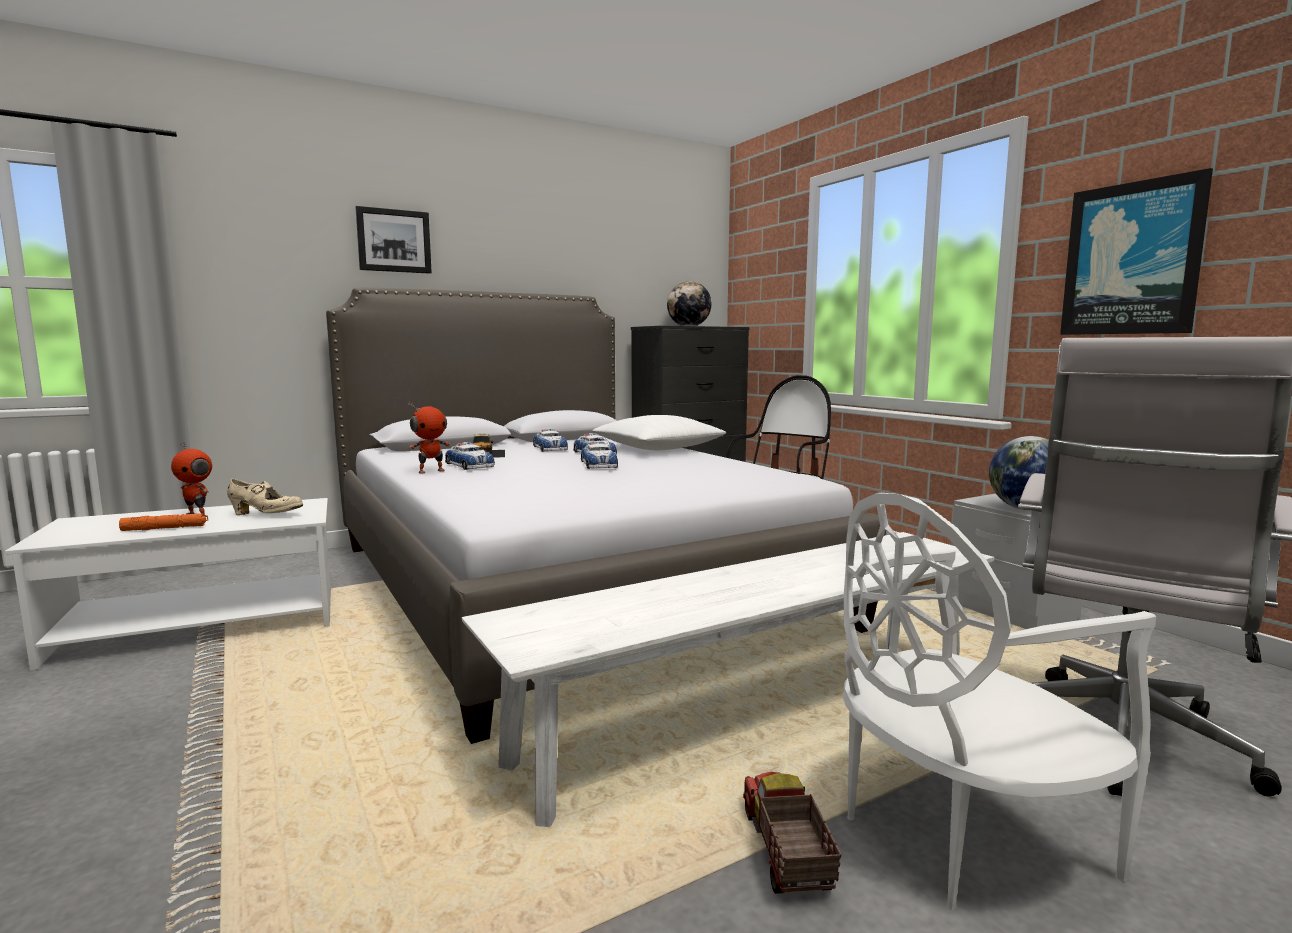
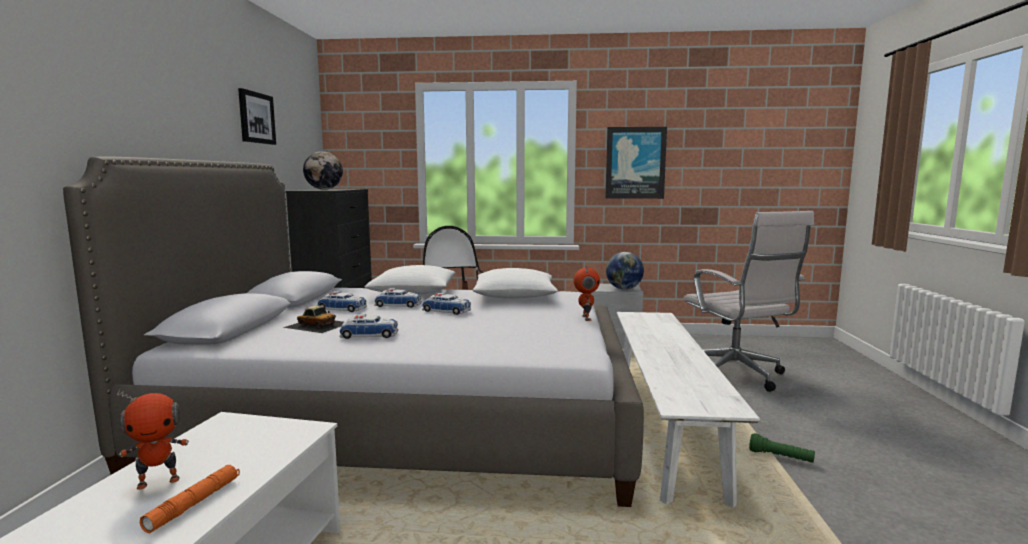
camera: 55 degrees left, 0 degrees up
(266, 515) = (245, 445): beige shoe -> none
(394, 241) = (110, 98): picture -> picture (256, 118)
(431, 471) = (366, 346): toy robot -> toy robot (585, 318)
(724, 469) = (515, 296): none -> white pillow
(785, 853) = (780, 457): toy truck -> green flashlight
(957, 834) = (781, 423): white chair -> none

